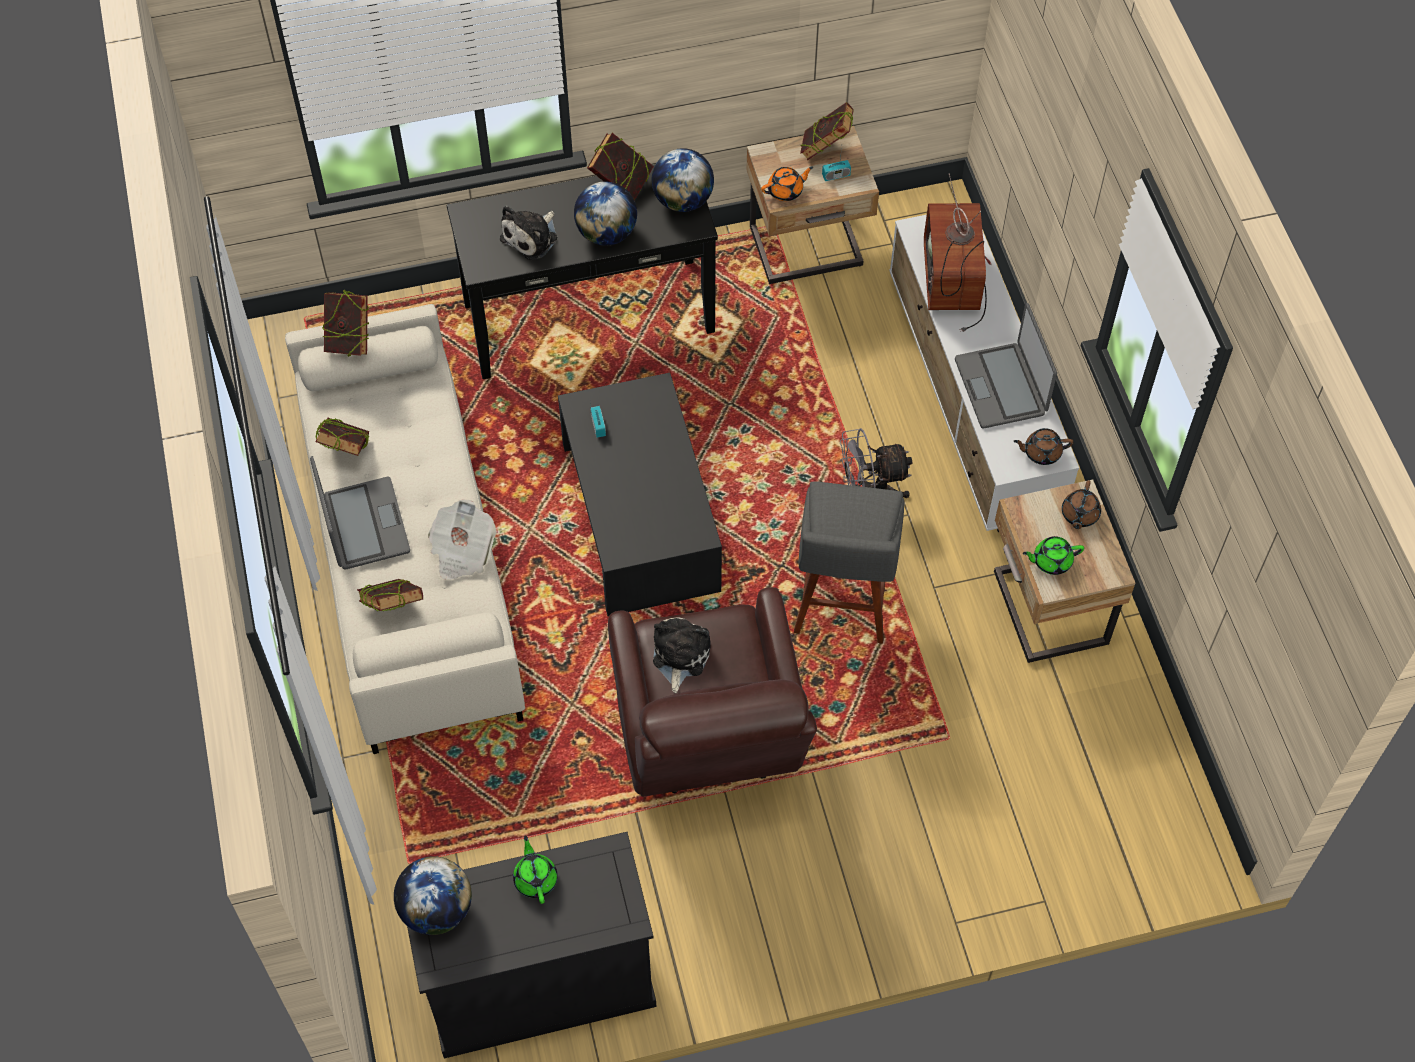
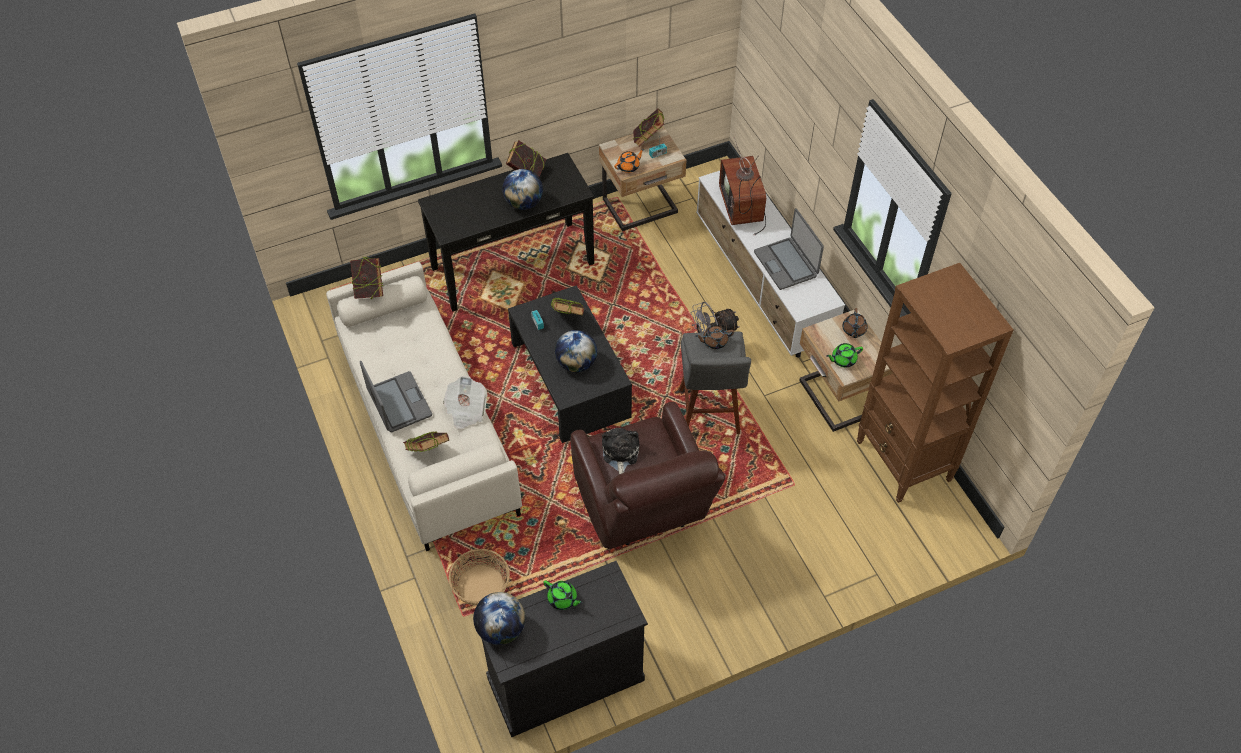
camera: 10 degrees left, 5 degrees down
(347, 453) = (378, 361): book -> book (568, 318)
(443, 821) = (480, 586): none -> basket
(532, 237) = (476, 211): plush toy -> none
(535, 878) = (562, 599): green teapot -> green teapot turned 150 degrees clockwise
(683, 200) = (567, 178): globe -> globe (576, 363)
(1041, 452) = (820, 299): brown teapot -> brown teapot (714, 341)
(1128, 728) = (903, 462): none -> brown bookcase

